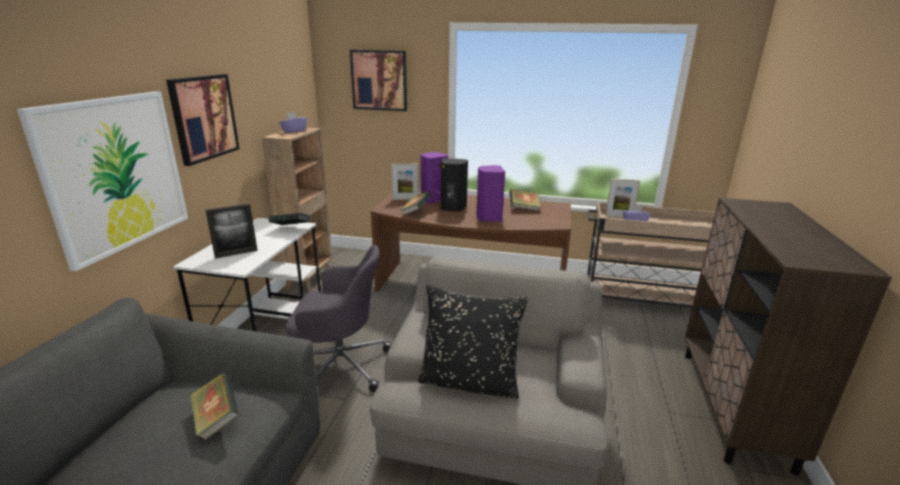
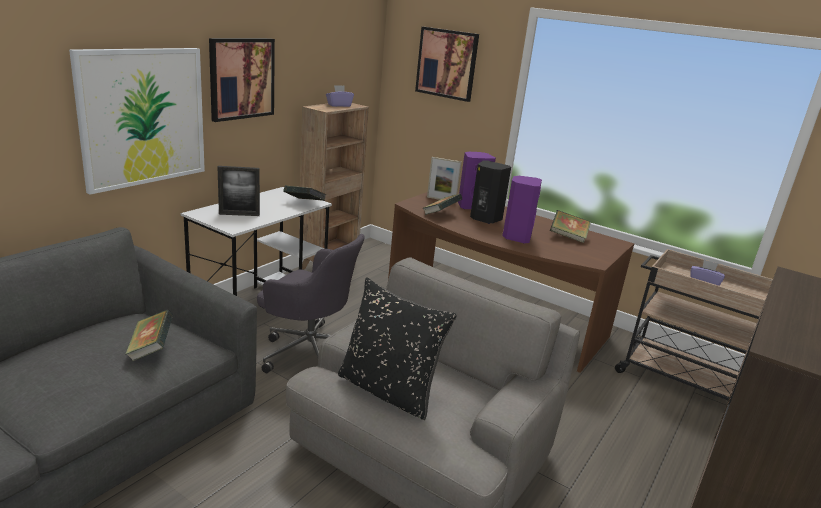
camera: 20 degrees right, 0 degrees up
(619, 216) = (690, 272): picture frame -> none

